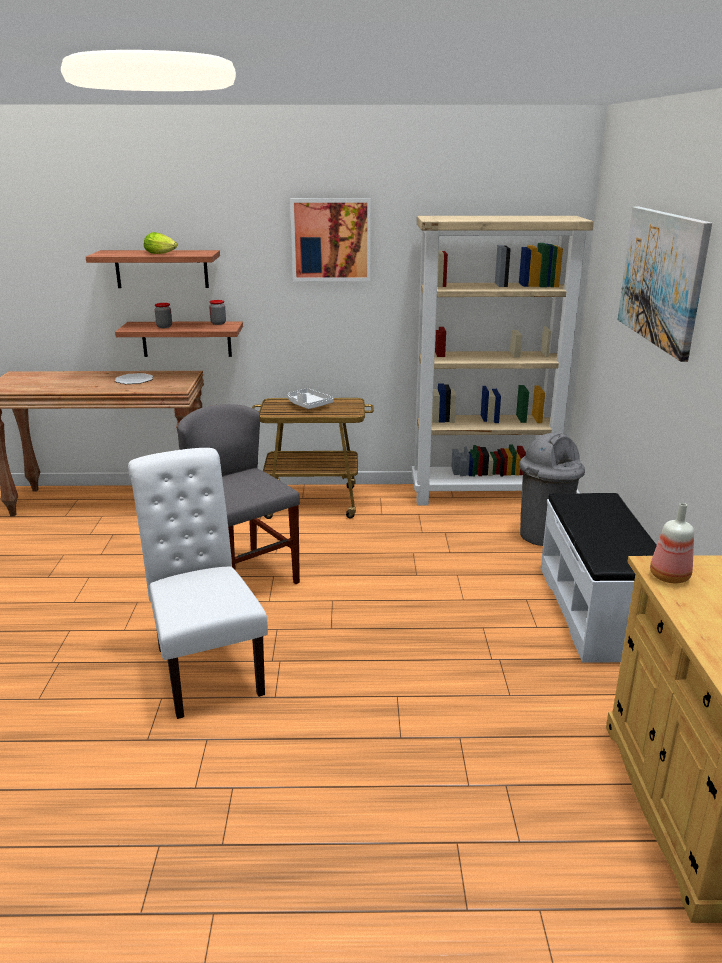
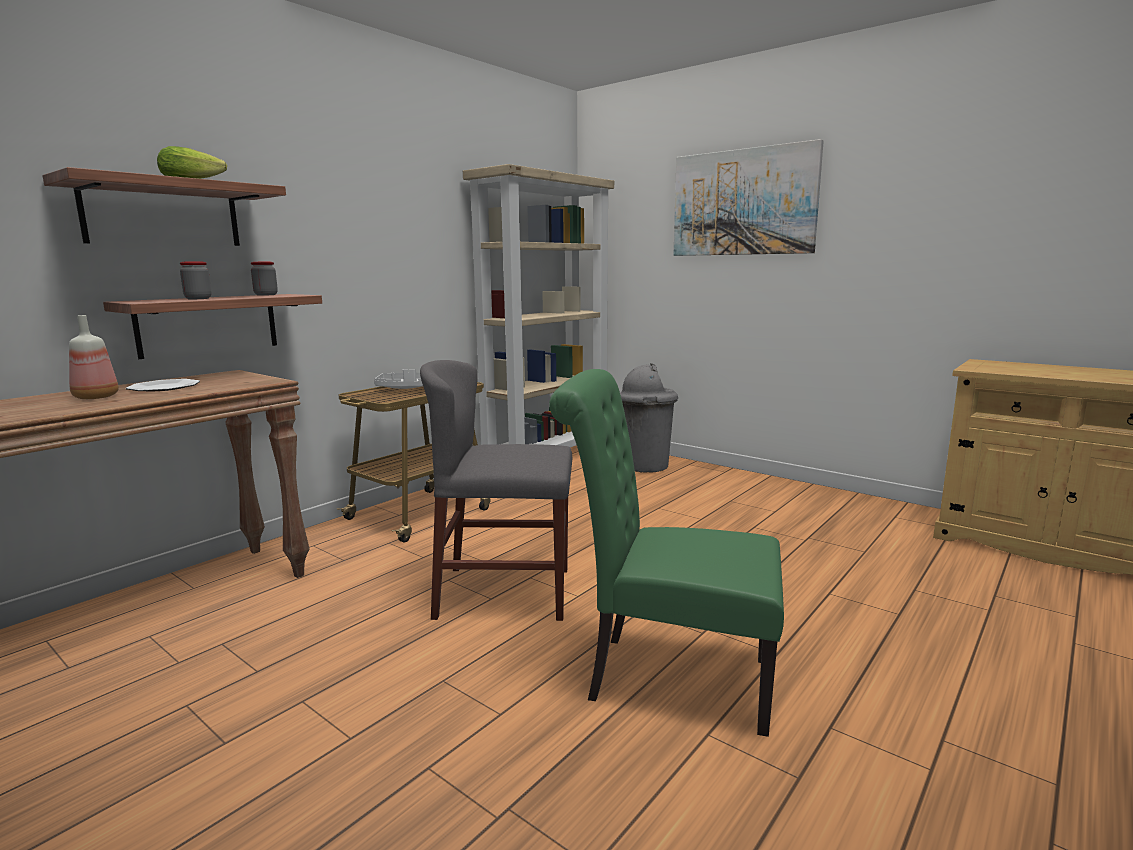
camera: 50 degrees left, 10 degrees down
(205, 666) = (667, 677): white chair -> green chair
(331, 240) = (384, 190): picture -> none
(597, 611) = (774, 489): white bench -> none
(668, 576) = (997, 370): bottle -> bottle (94, 397)

